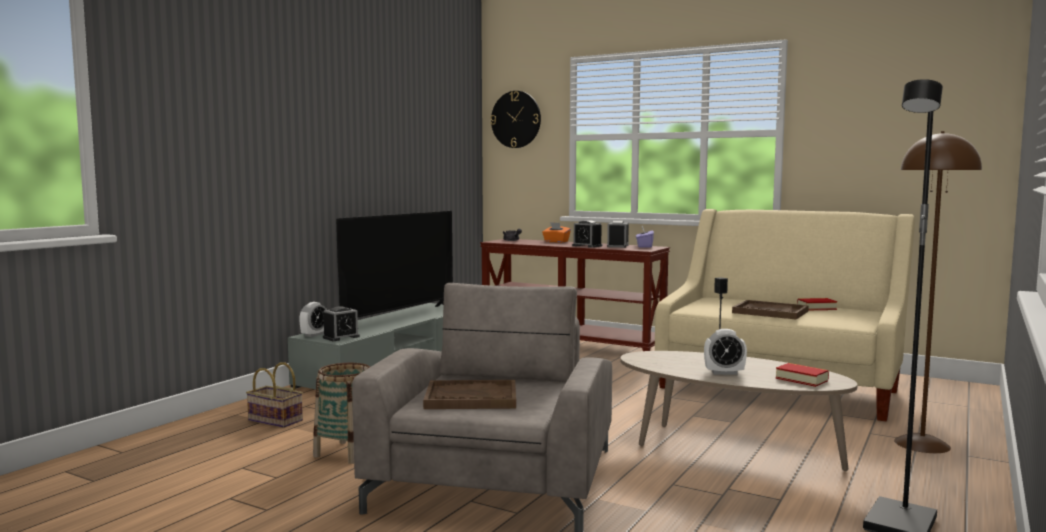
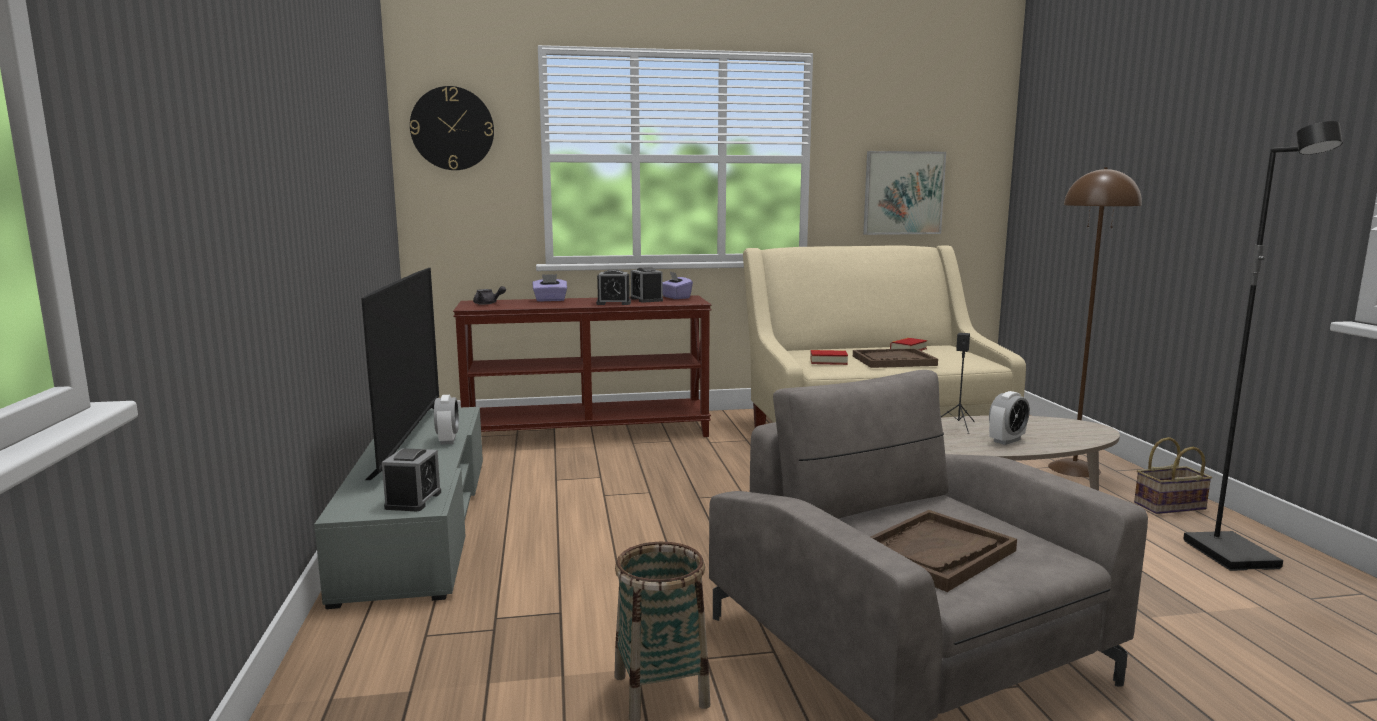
camera: 40 degrees left, 5 degrees up
(273, 420) = (427, 683): basket -> basket (1169, 506)
(314, 335) = (355, 507): alarm clock -> alarm clock (448, 440)
(556, 241) = (550, 300): orange tissue box -> purple tissue box
(801, 379) = (1070, 432): book -> book (828, 361)
(882, 162) = (903, 193): none -> picture

